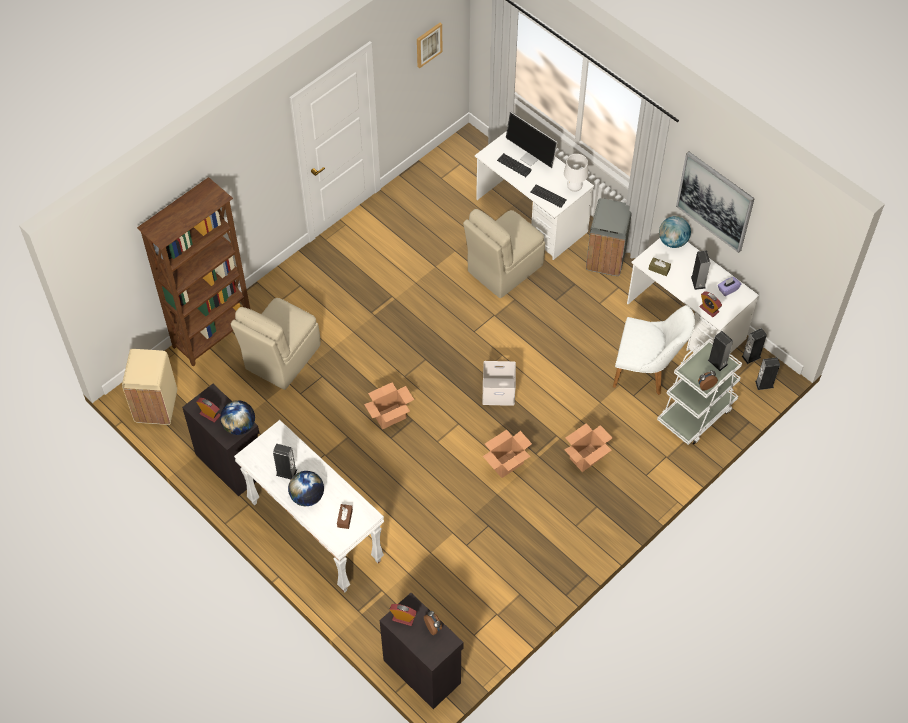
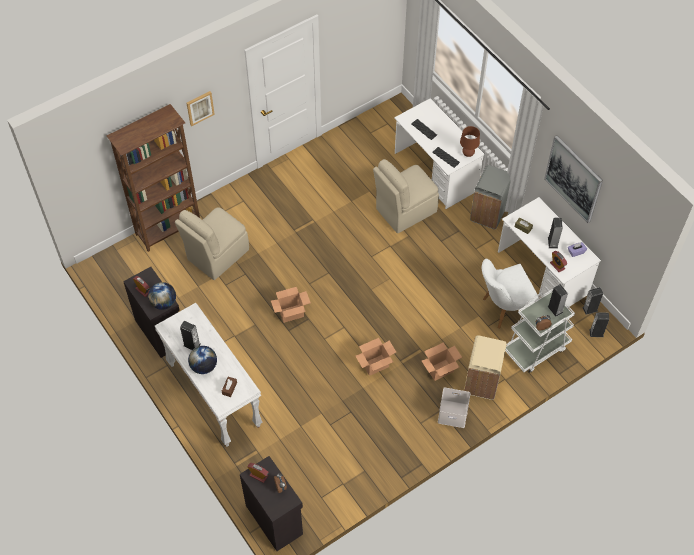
camera: 10 degrees right, 0 degrees up
(157, 406) = (113, 278): beige trash can -> beige trash can (482, 382)
(428, 44) = (368, 24): picture -> picture (200, 108)
(499, 391) = (381, 306): white storage box -> white storage box (453, 413)
(531, 158) = (438, 125): monitor -> none
(574, 188) = (468, 154): white table lamp -> brown table lamp
(647, 372) = (503, 309): white chair -> white chair turned 135 degrees clockwise
(672, 241) = (538, 207): globe -> none

